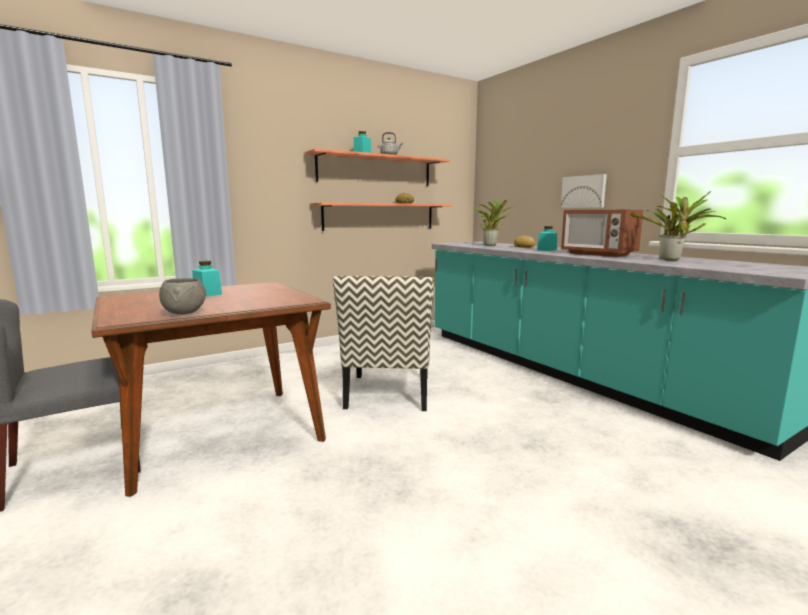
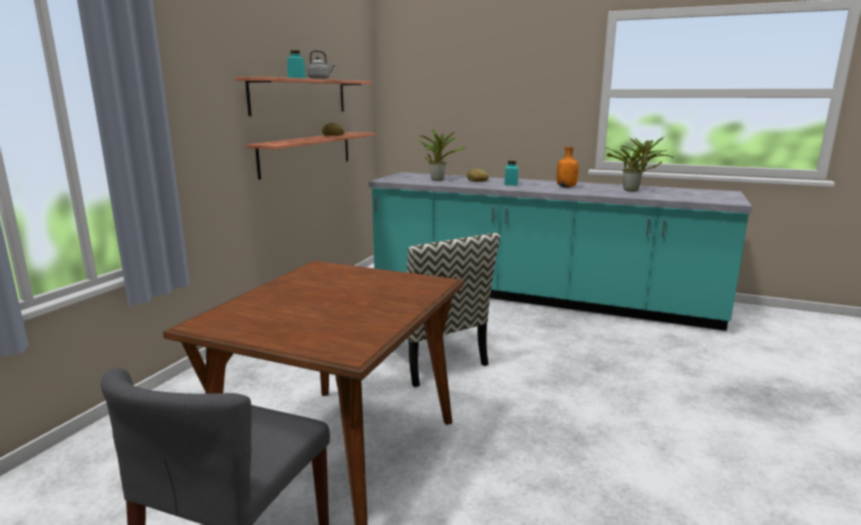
camera: 35 degrees left, 5 degrees up
(185, 313) = (385, 326): grey bowl -> none
(207, 294) = (306, 295): turquoise jar -> none
(584, 191) = (518, 122): picture -> none
(598, 254) = (566, 187): microwave -> orange bottle

